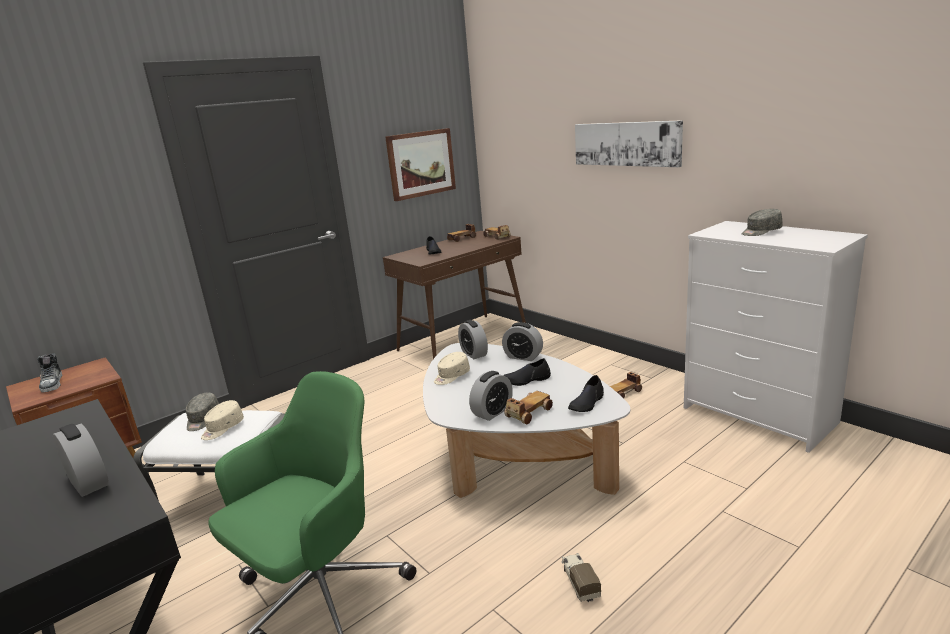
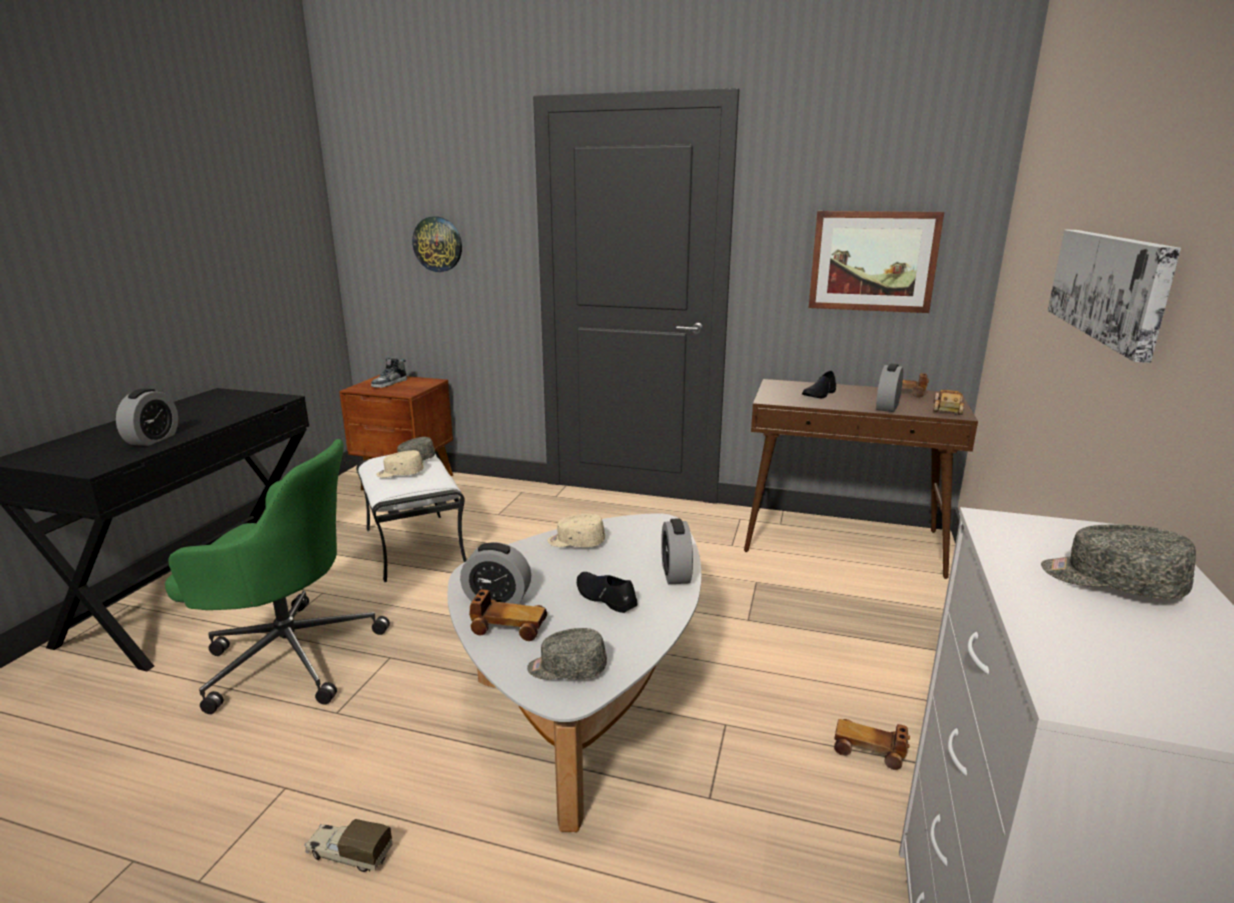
camera: 55 degrees right, 0 degrees up
(55, 220) = (438, 244): none -> wall clock
(474, 353) = (652, 536): alarm clock -> alarm clock (887, 407)
(580, 582) = (348, 854): toy truck -> toy truck turned 120 degrees counterclockwise
(587, 403) = (567, 669): black shoe -> grey cap

